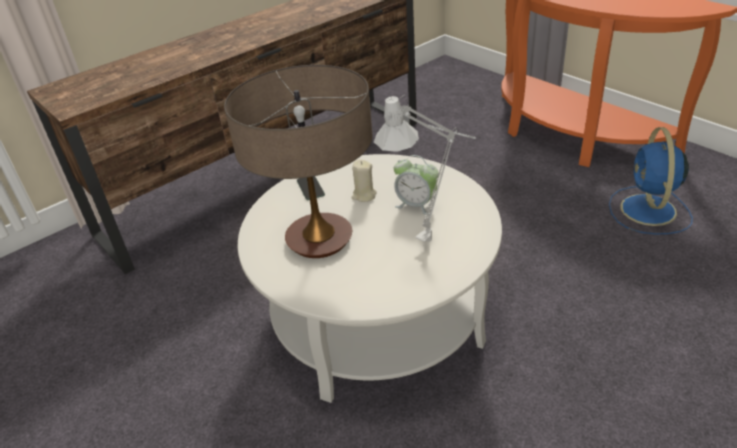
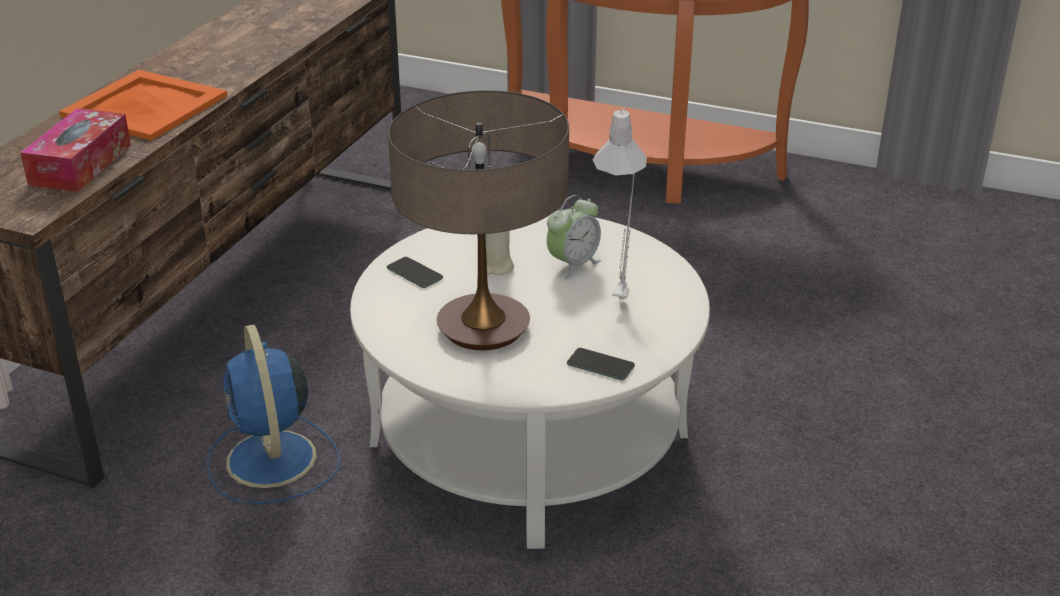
camera: 30 degrees left, 5 degrees down
(128, 81) = (80, 164): none -> tissue box
(197, 49) = (143, 106): none -> orange tray
(373, 291) = (600, 365): none -> phone
(416, 205) = (573, 264): alarm clock -> alarm clock turned 45 degrees counterclockwise
(648, 211) = (782, 242): blue fan -> blue fan (272, 461)

